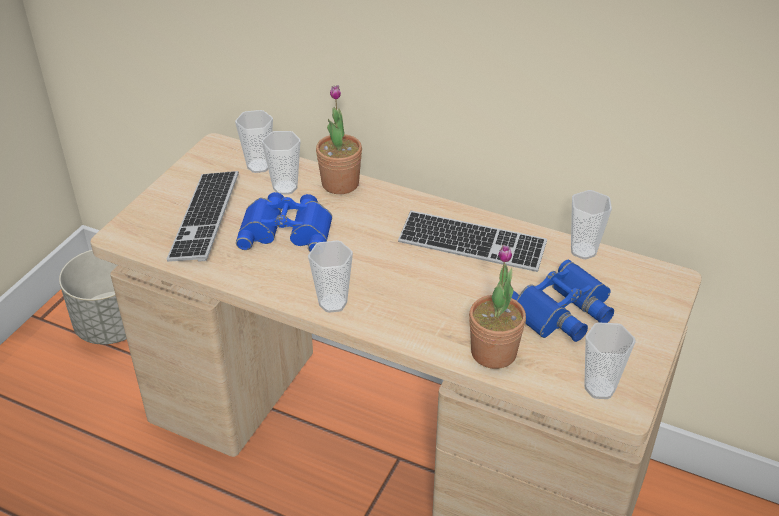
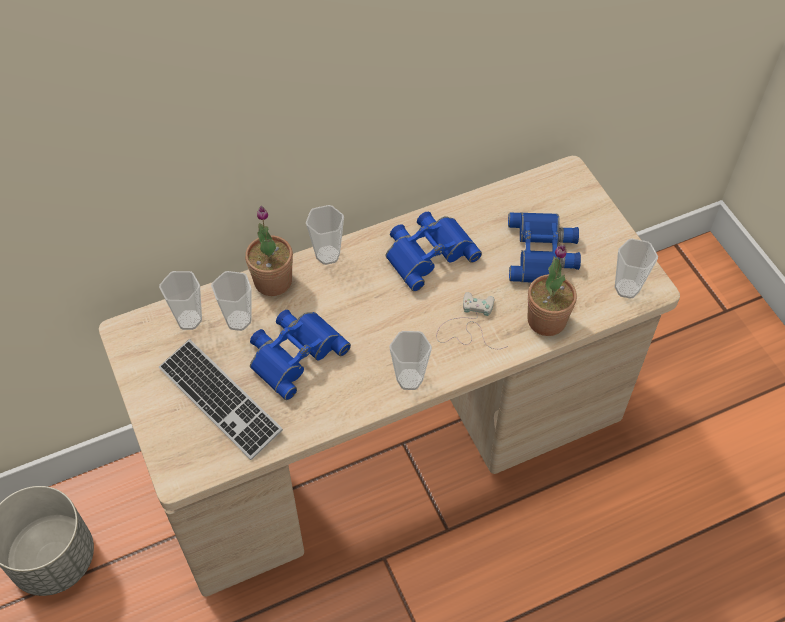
camera: 50 degrees left, 15 degrees up
(427, 307) = (468, 325): none -> white game controller
(471, 244) = (428, 252): keyboard -> blue binoculars
(583, 251) = (497, 196): cup -> cup (327, 255)

